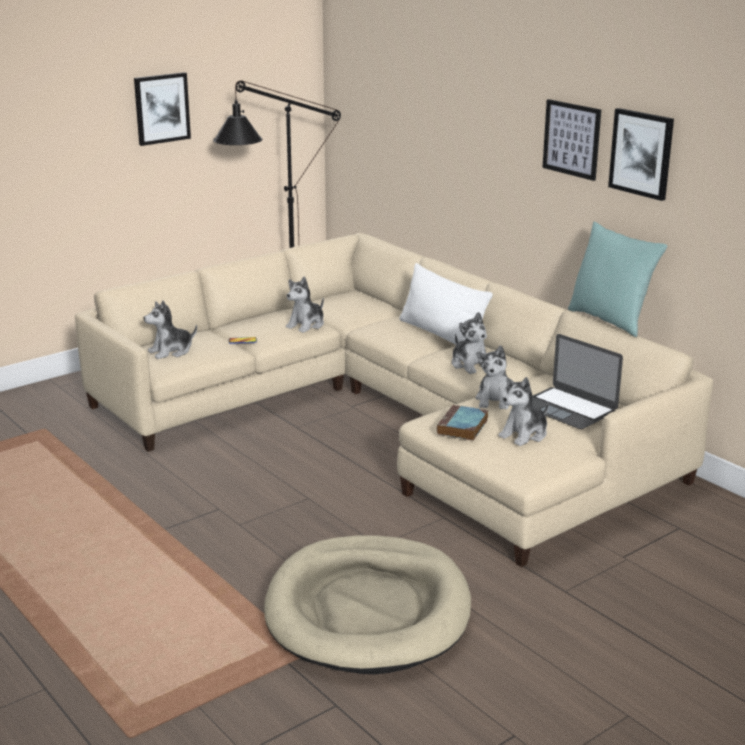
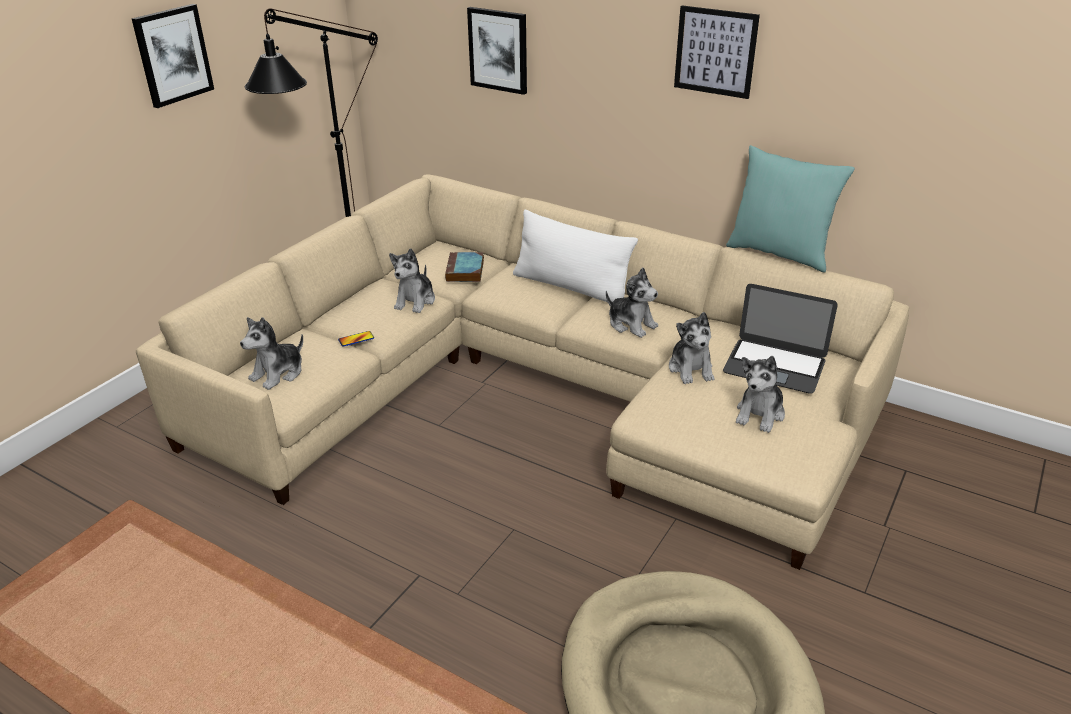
camera: 20 degrees left, 10 degrees up
(462, 427) = (689, 418): book -> book (465, 271)
(641, 153) = (817, 64): picture -> picture (498, 50)

